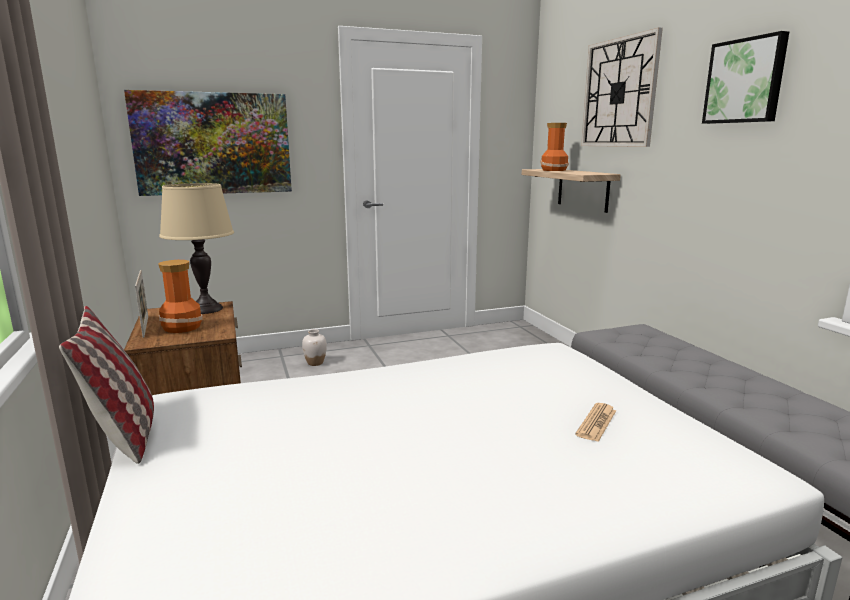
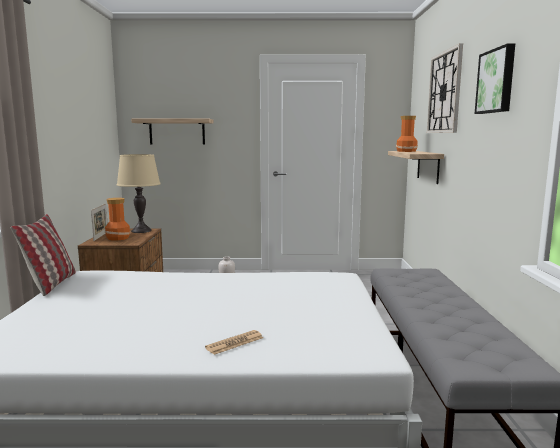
camera: 20 degrees right, 5 degrees down
(213, 144) = (177, 132): picture -> shelf
(596, 423) = (307, 314): newspaper -> newspaper (234, 343)

